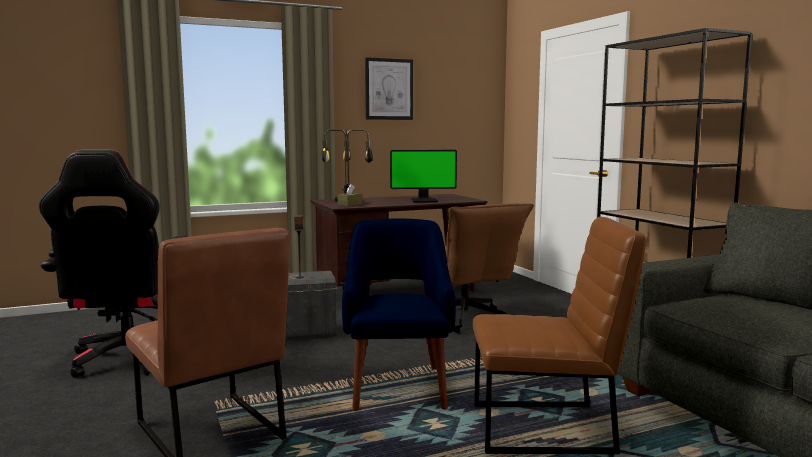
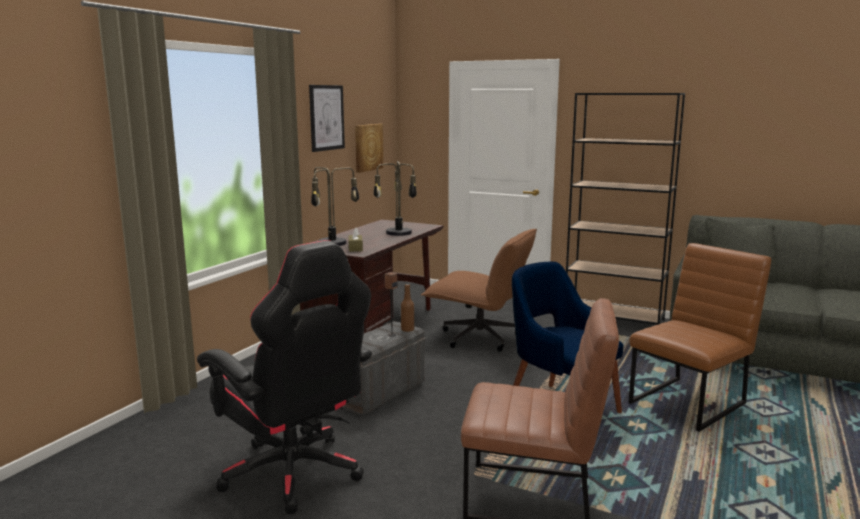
camera: 40 degrees left, 5 degrees up
(321, 277) = (407, 330): none -> brown bottle
(424, 201) = (398, 233): monitor -> table lamp
(452, 122) = (368, 147): none -> picture

